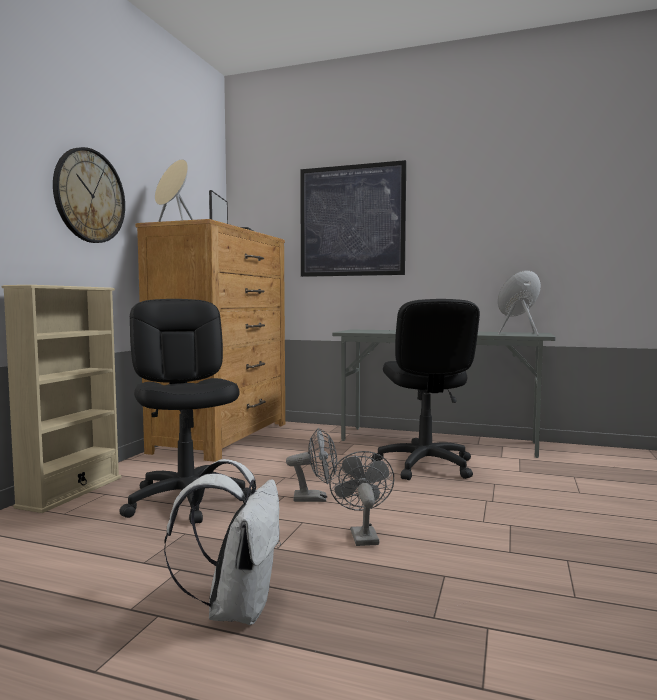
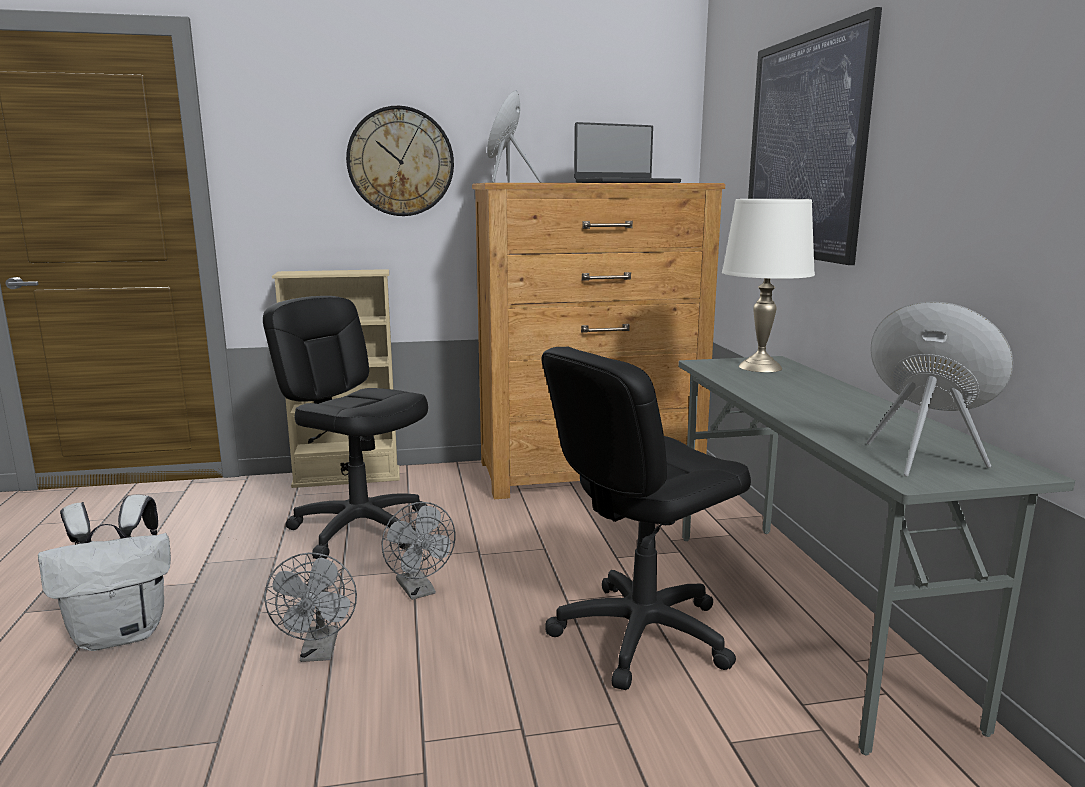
camera: 60 degrees right, 10 degrees up
(187, 500) = (360, 528): black office chair -> black office chair turned 90 degrees counterclockwise
(362, 535) = (319, 652): grey fan -> grey fan turned 120 degrees clockwise
(367, 330) = (759, 367): none -> white table lamp

